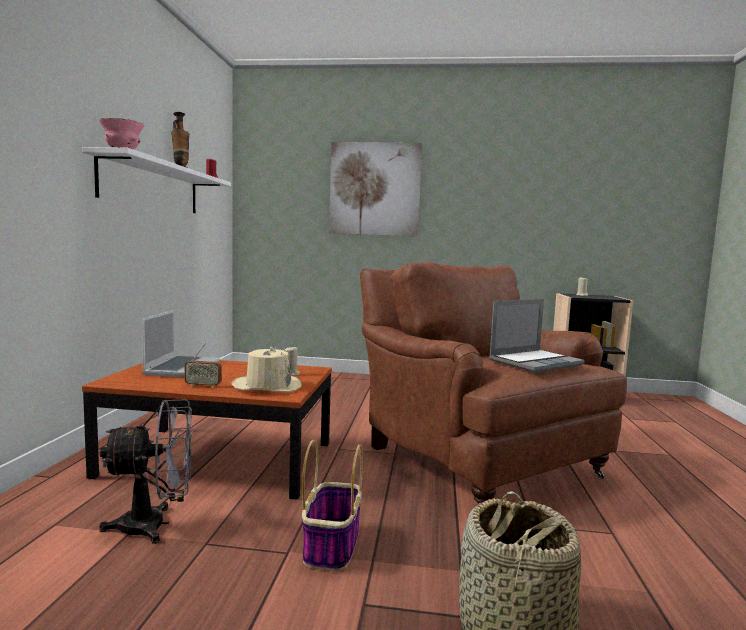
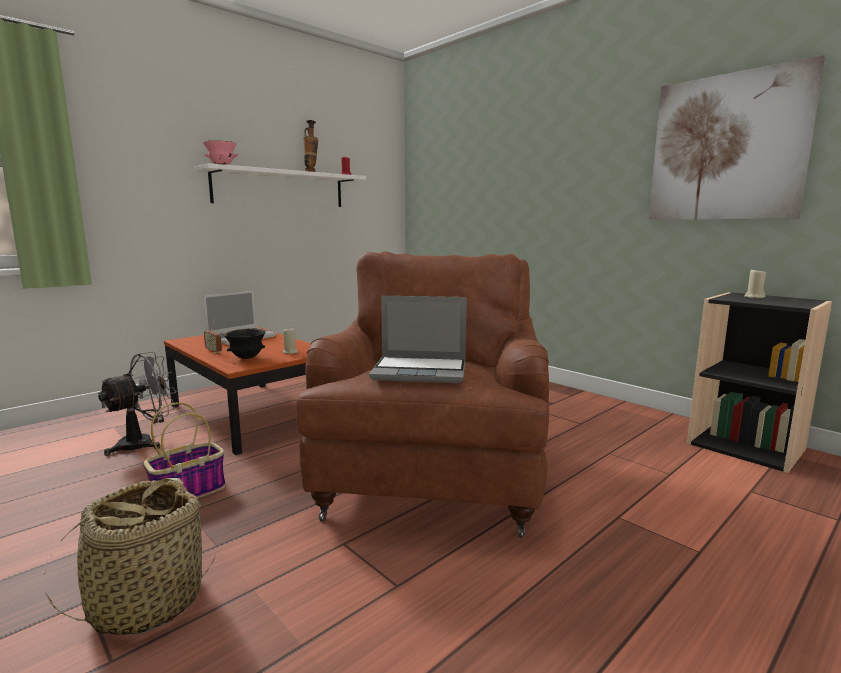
camera: 40 degrees right, 5 degrees up
(155, 525) = (144, 443): grey fan -> grey fan turned 75 degrees counterclockwise
(267, 386) = (247, 358): beige hat -> black bowl
(375, 189) = (514, 165): picture -> picture (726, 148)

